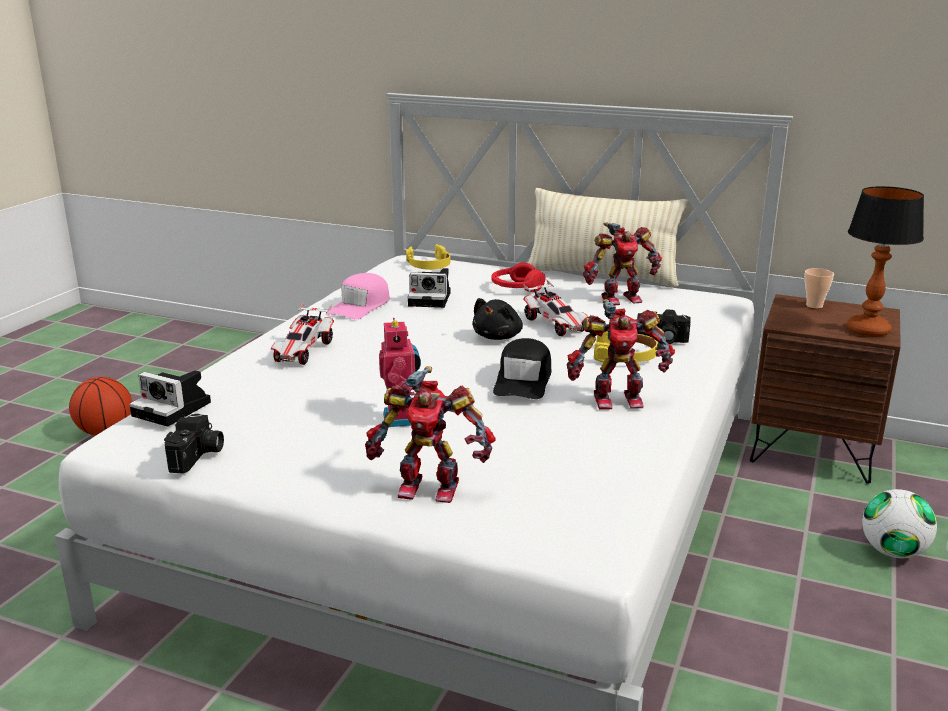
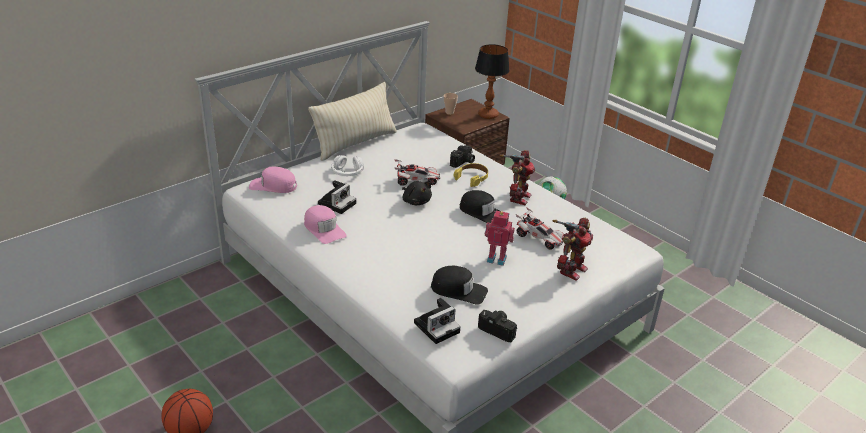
camera: 65 degrees left, 10 degrees up
(276, 404) = (459, 290): none -> black cap
(304, 352) = (384, 266): toy car -> toy car (539, 238)
(429, 265) = (273, 186): yellow headphones -> pink cap
(516, 288) = (347, 172): red headphones -> white headphones
(619, 298) = (396, 151): toy robot -> none

